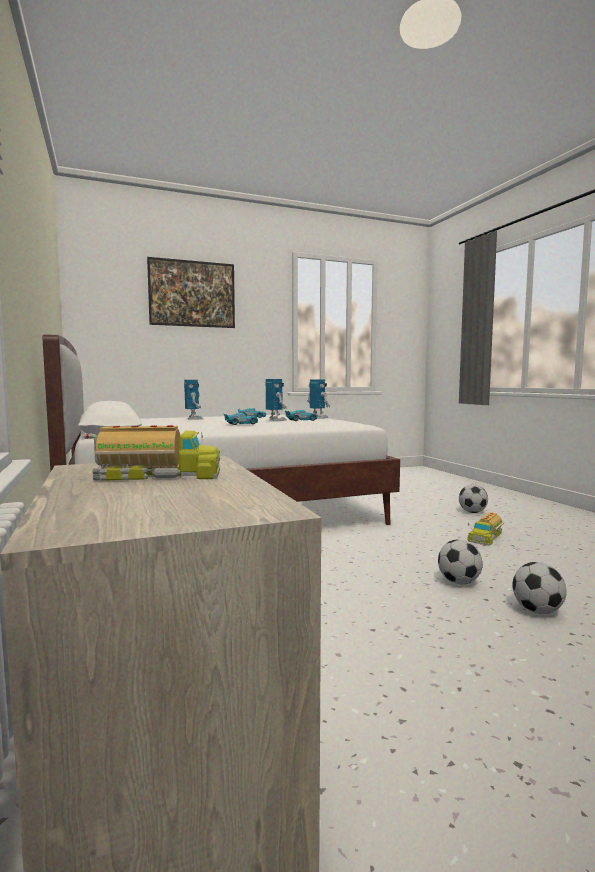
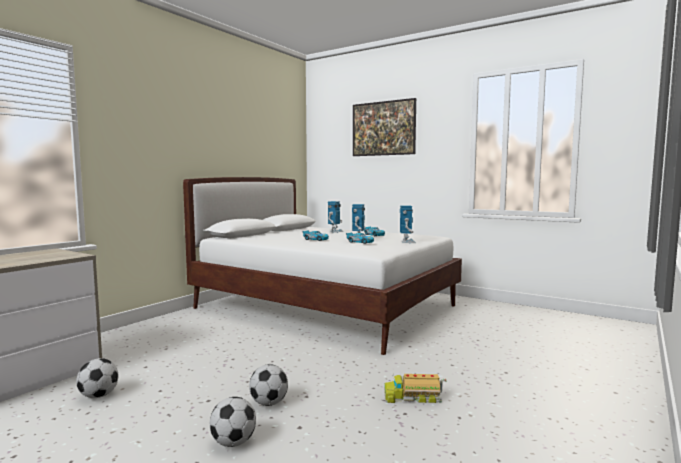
camera: 55 degrees right, 0 degrees up
(158, 475) = (28, 257): toy truck -> none
(472, 512) = (494, 379): football -> football (98, 396)

